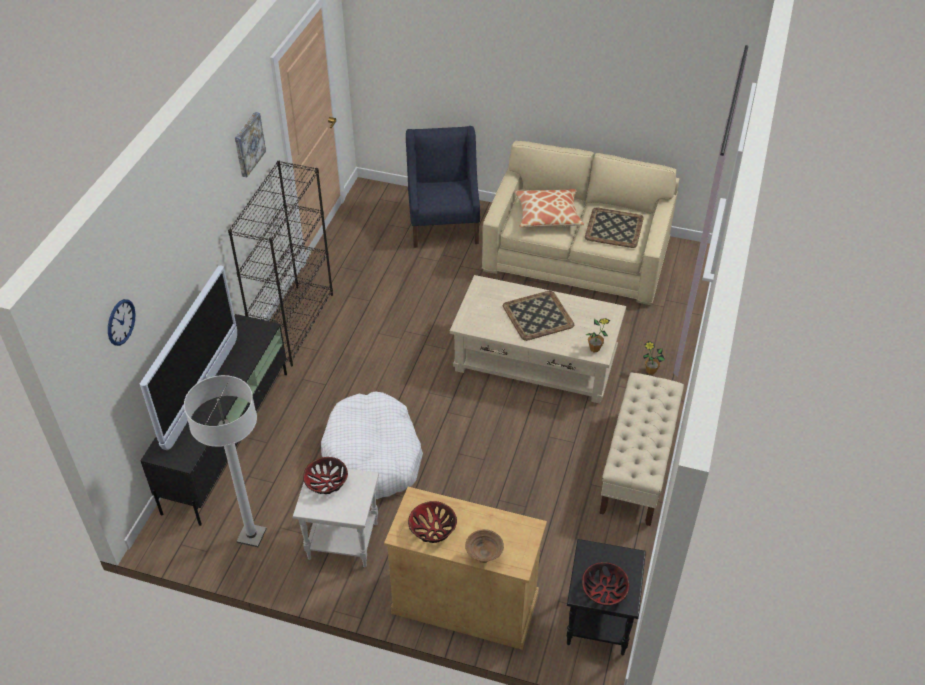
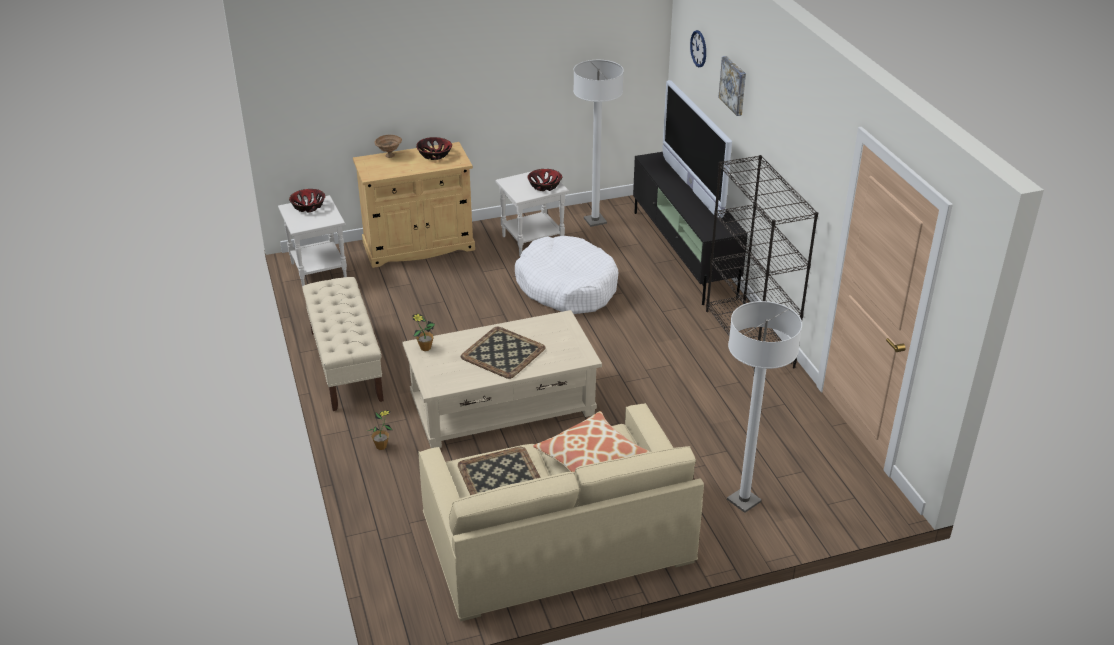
camera: 145 degrees right, 10 degrees down
(248, 144) = (809, 144): picture -> picture (734, 85)
(444, 225) = (744, 501): blue armchair -> white floor lamp
(597, 621) = (320, 271): black side table -> white side table

